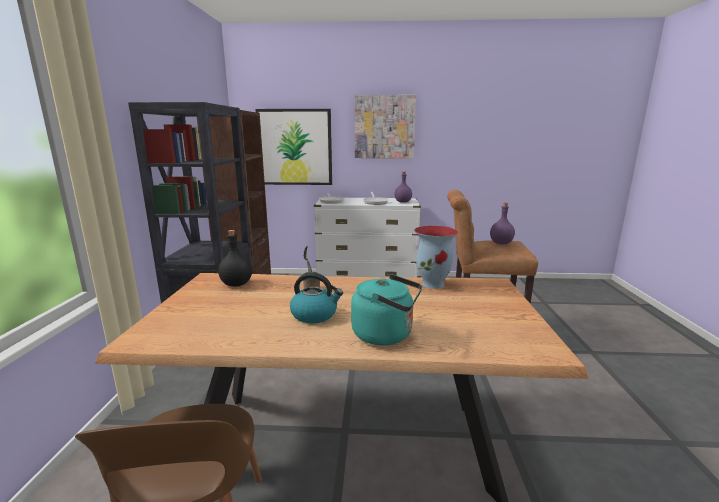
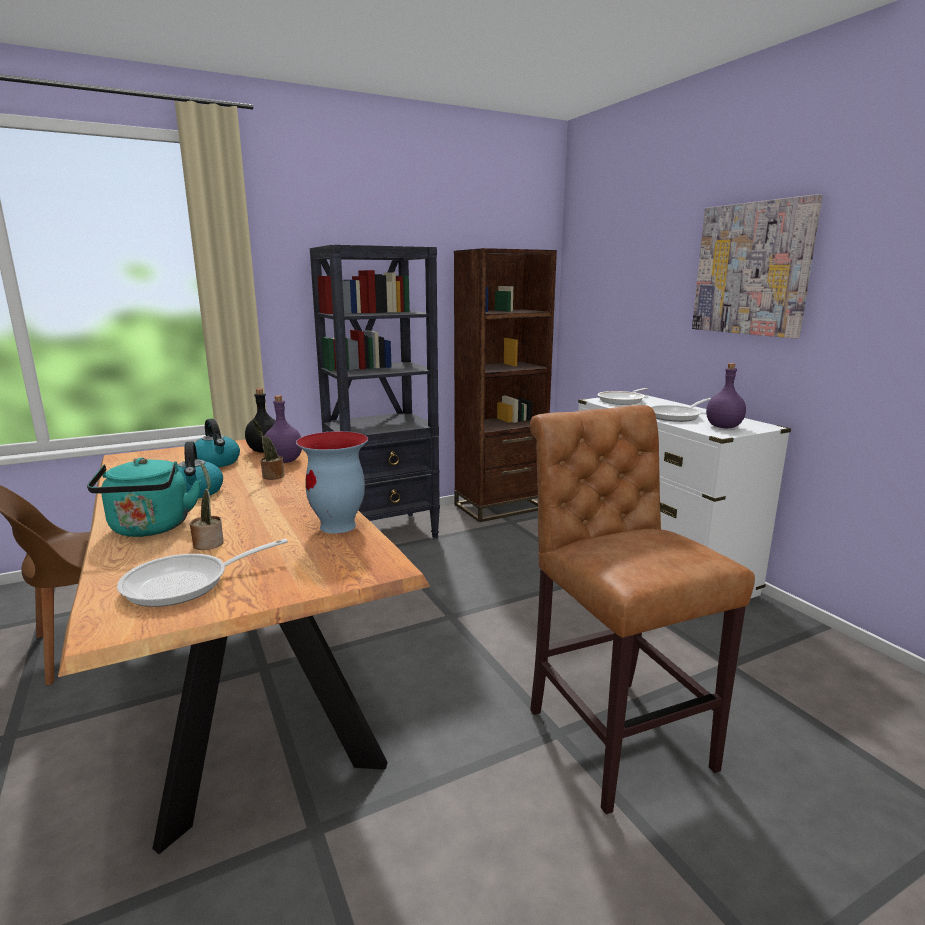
camera: 60 degrees right, 0 degrees up
(240, 302) = (217, 462): none -> kettle
(295, 147) = (620, 304): picture -> none
(432, 317) = (209, 543): none -> potted plant
(496, 328) = (186, 584): none -> frying pan
(500, 243) = (656, 546): purple bottle -> purple bottle (283, 461)

